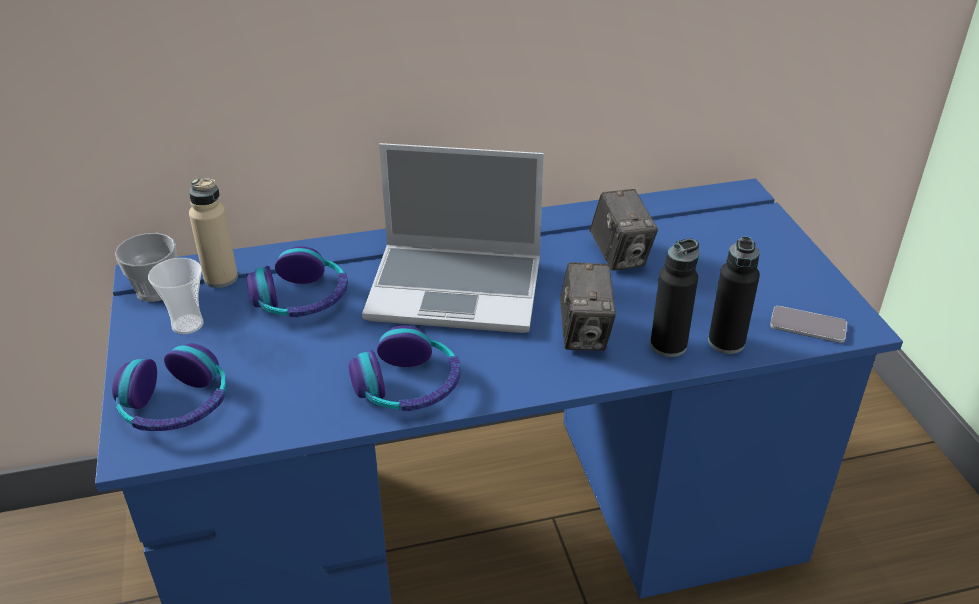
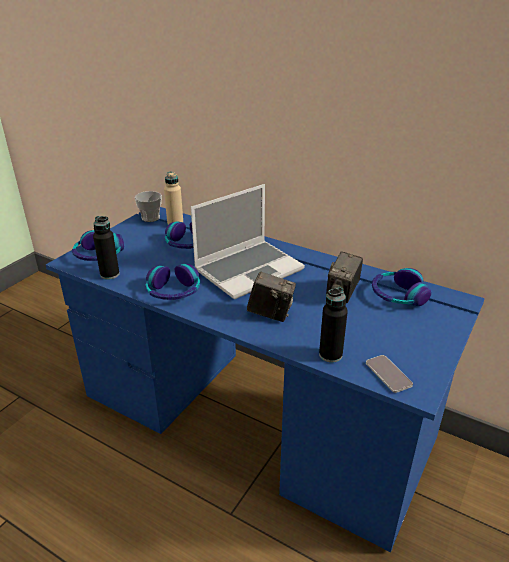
camera: 45 degrees right, 5 degrees down
(187, 324) = (141, 233): cup -> none
(458, 289) = (249, 269): laptop -> laptop turned 90 degrees counterclockwise
(584, 334) = (270, 313): camera -> camera turned 120 degrees counterclockwise
(668, 345) = (300, 339): black bottle -> black bottle (109, 274)
(678, 223) = (398, 295): none -> headphones

